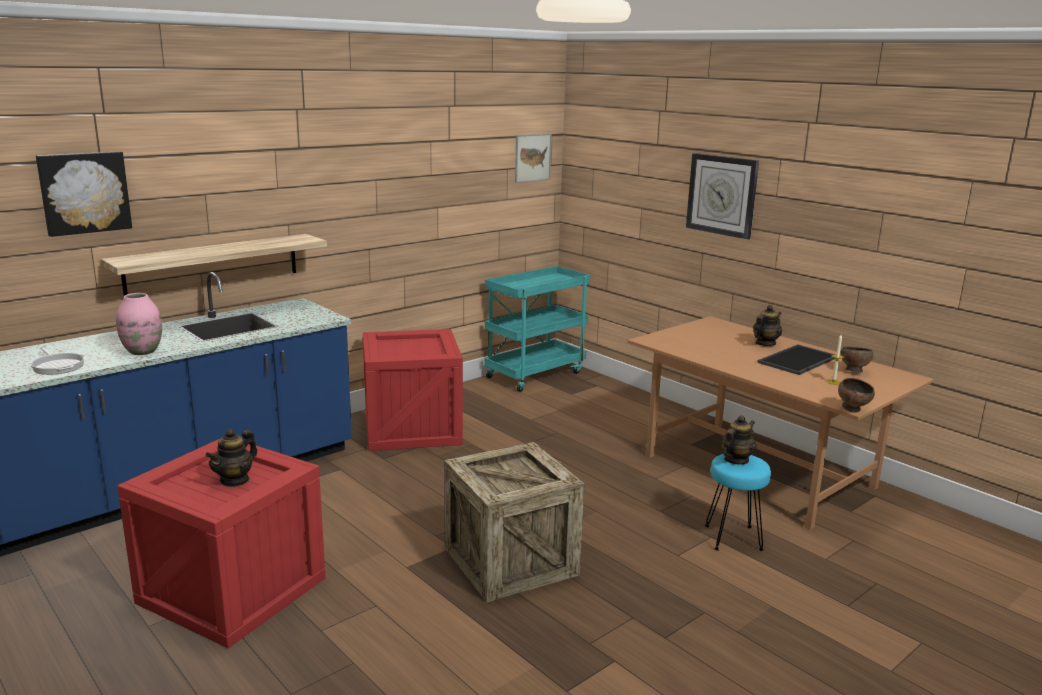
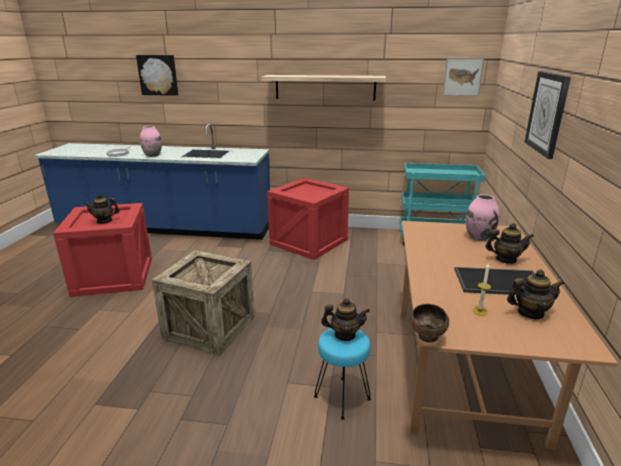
camera: 50 degrees right, 5 degrees up
(213, 265) = (219, 121): shelf -> shelf (325, 87)
(711, 333) = (478, 237): none -> pink vase
(853, 371) = (530, 313): brown bowl -> teapot

